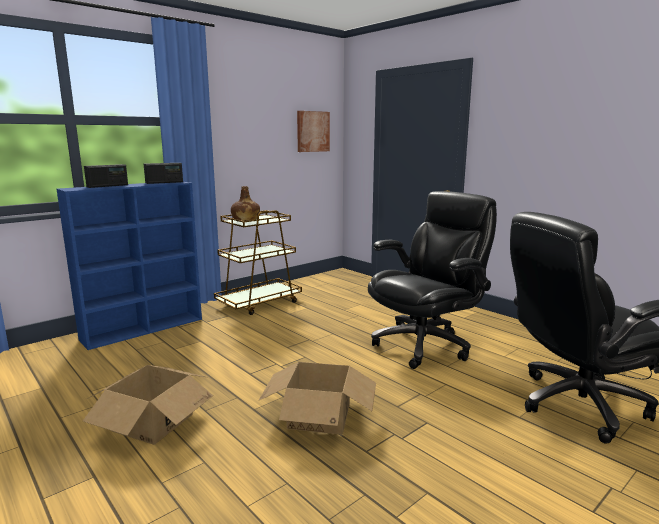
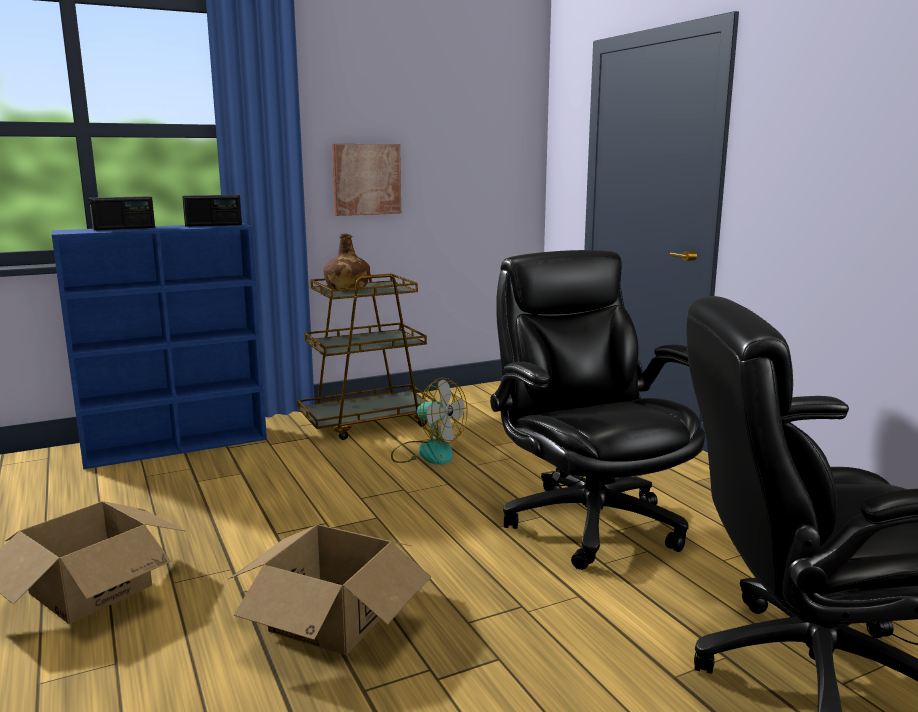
camera: 15 degrees right, 0 degrees up
(308, 317) = (427, 452): none -> fan
(312, 131) = (487, 146): picture -> picture (366, 179)
(425, 345) = (589, 522): black office chair -> black office chair turned 90 degrees counterclockwise

